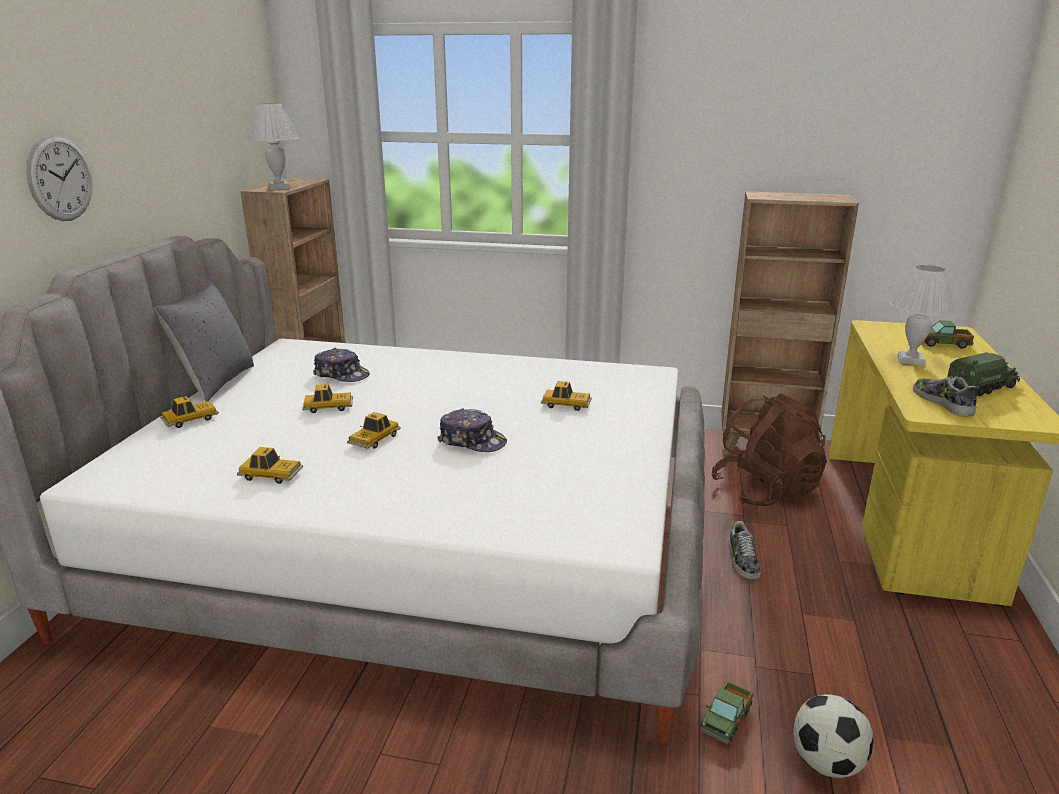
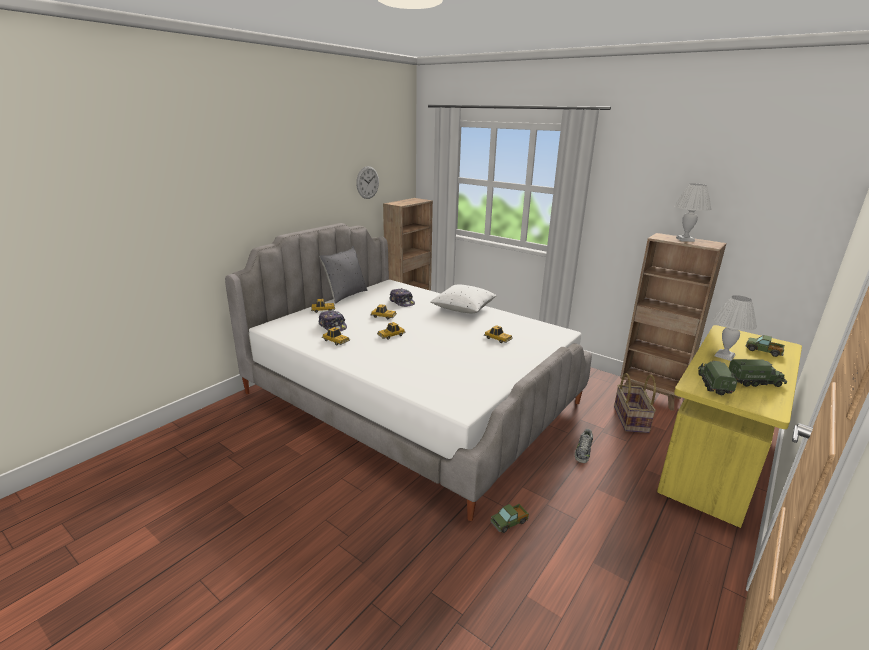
camera: 25 degrees right, 0 degrees up
(60, 178) = (288, 193): wall clock -> wall clock (367, 182)
(279, 187) = (402, 203): white table lamp -> white table lamp (684, 239)
(463, 366) = (463, 309): none -> white pillow
(472, 441) = (434, 346): cap -> cap (333, 326)
(765, 490) = (630, 419): brown backpack -> basket
(826, 762) = (548, 560): football -> none
(943, 403) = (713, 384): shoe -> toy truck

